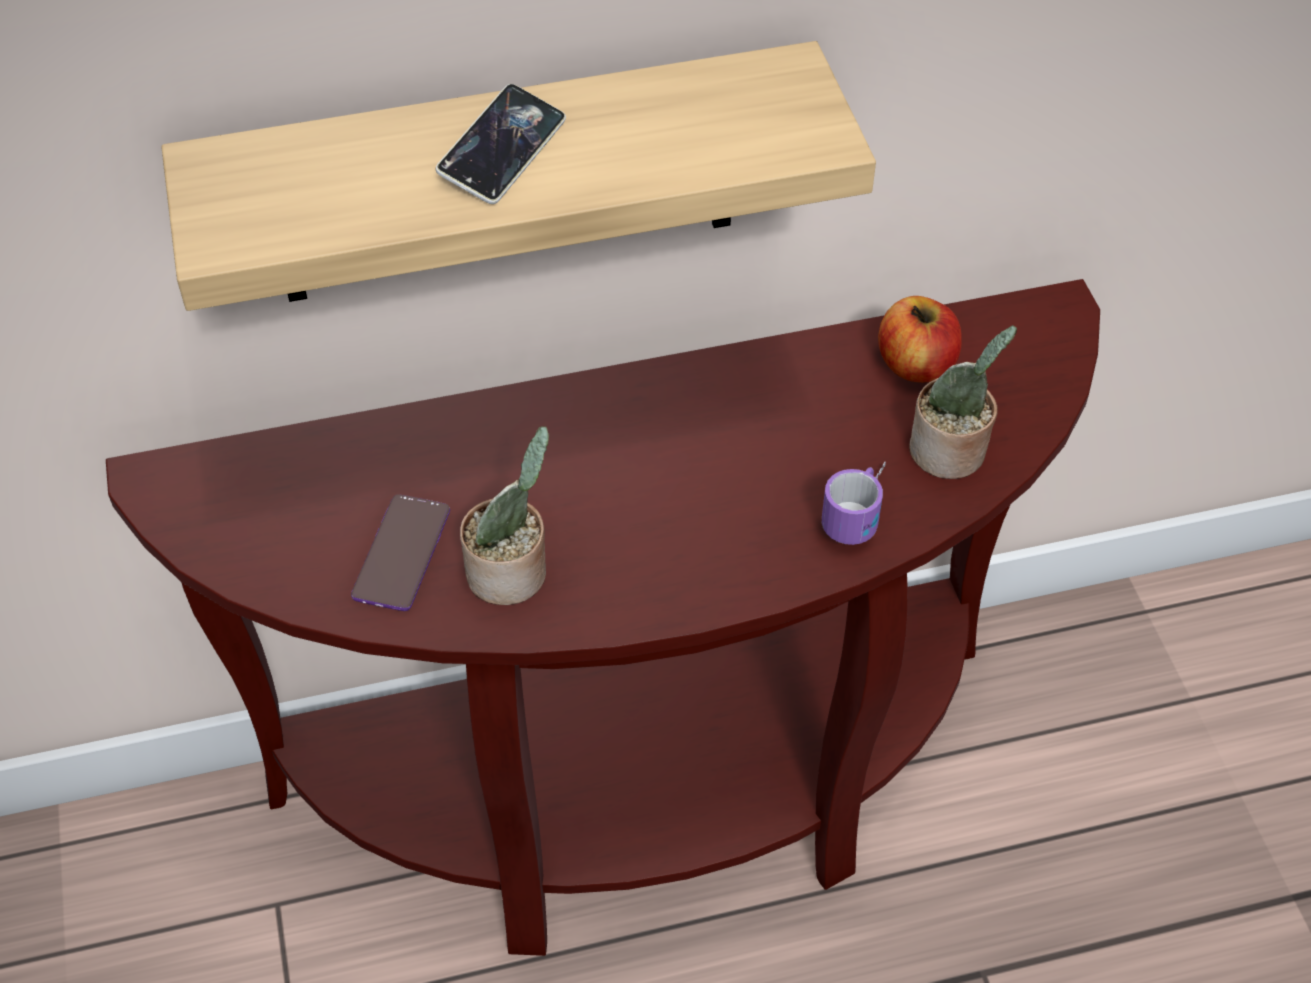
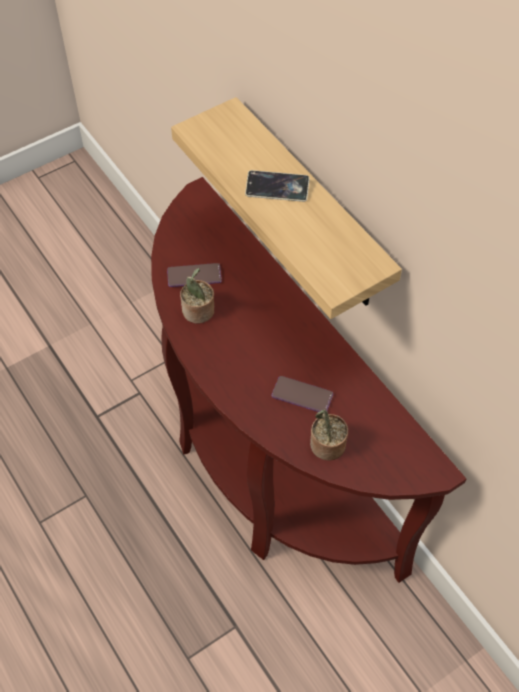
camera: 70 degrees right, 5 degrees up
(814, 455) = (302, 395): none -> phone
(861, 510) = (279, 420): mug -> none
(916, 364) = (373, 420): apple -> none

